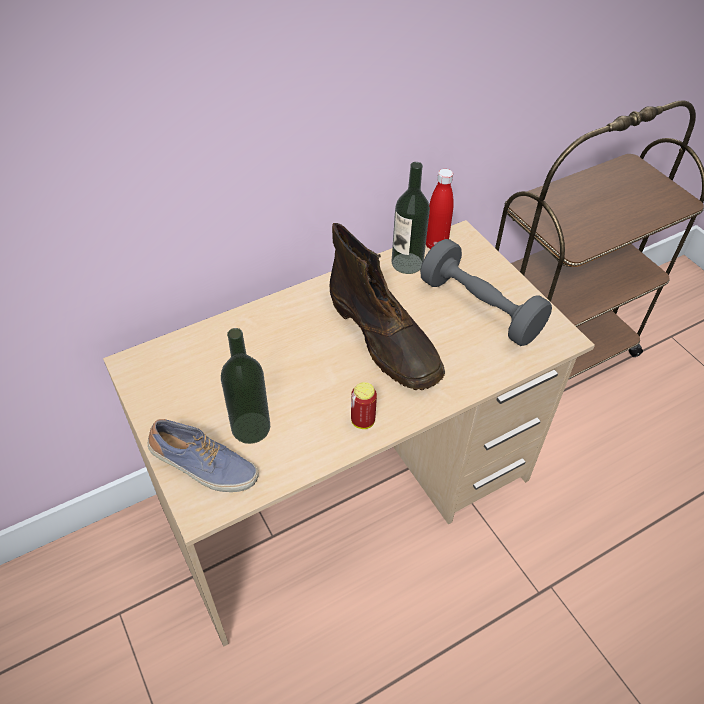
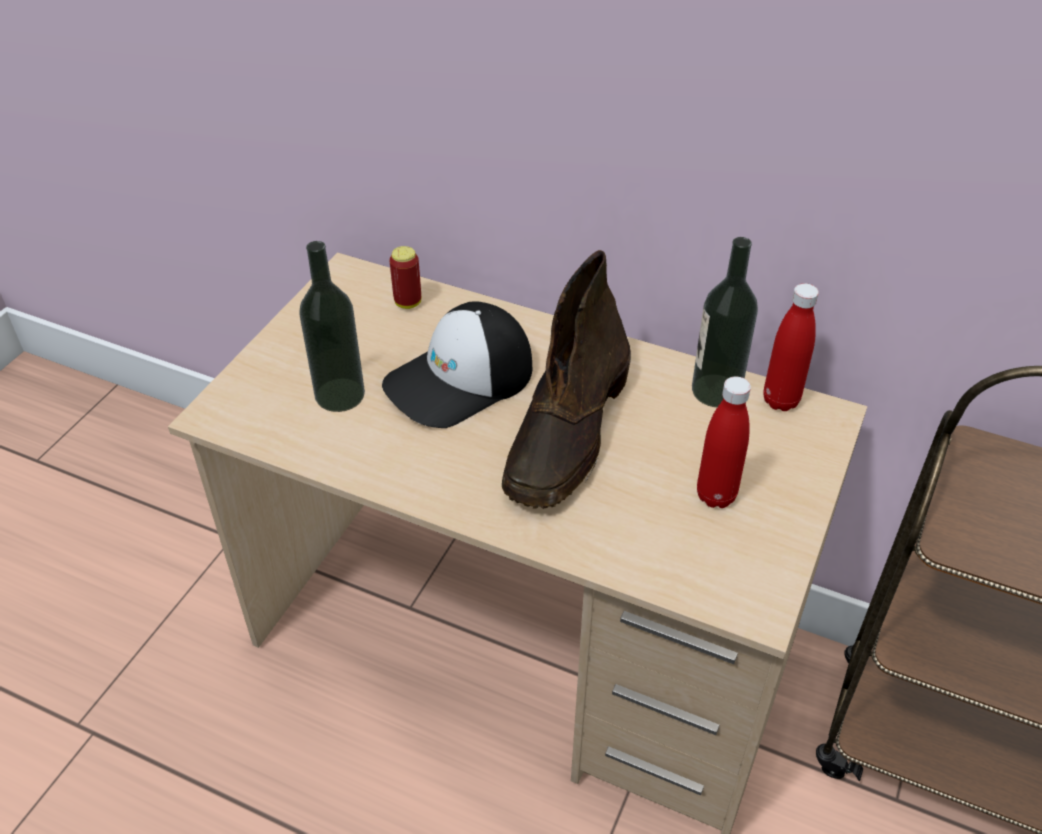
camera: 55 degrees right, 5 degrees down
(204, 467) = (263, 389): shoe -> none
(295, 361) = (460, 380): none -> cap
(363, 421) = (425, 476): can -> can (408, 302)
(480, 308) = (716, 495): grey dumbbell -> red bottle

